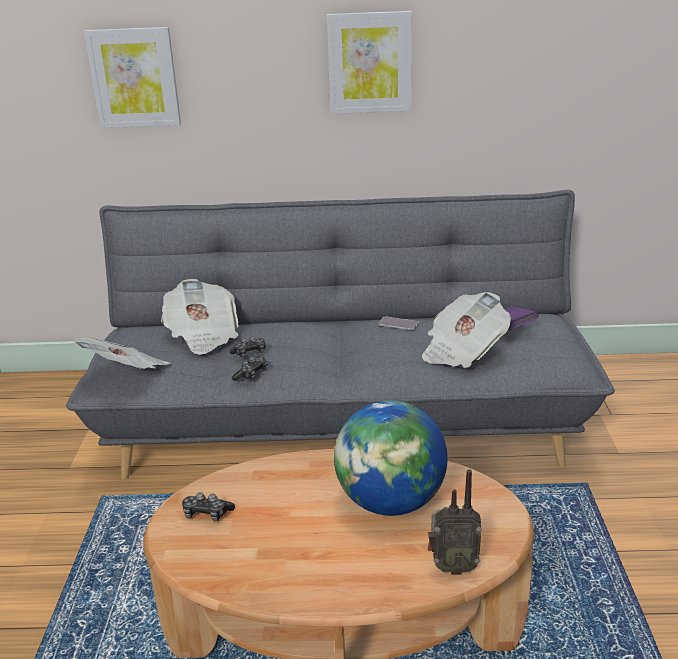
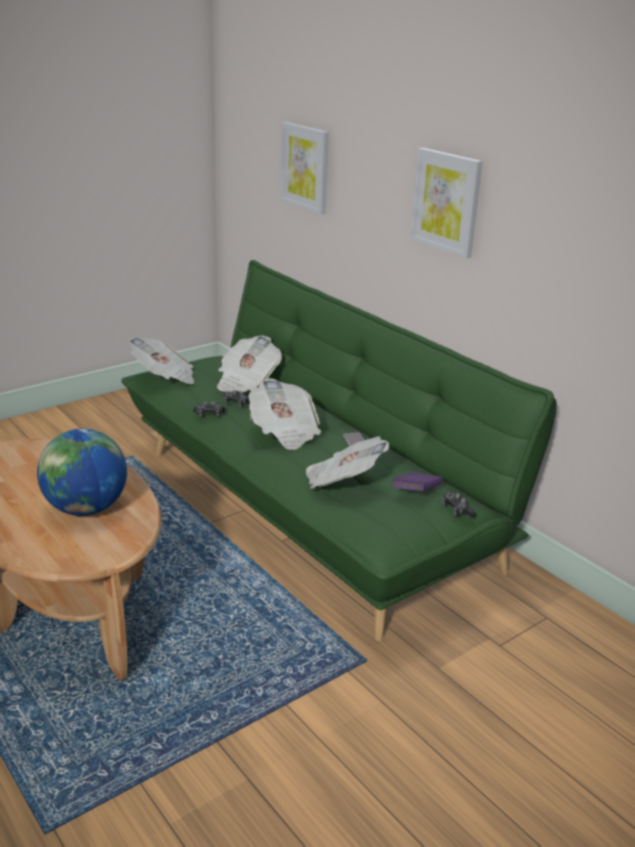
camera: 50 degrees right, 0 degrees up
(206, 514) = (25, 453): game controller -> game controller (457, 510)
(340, 348) = (284, 432): none -> newspaper
(342, 421) = (314, 508): grey sofa -> green sofa
(452, 567) = (32, 552): radio -> none

